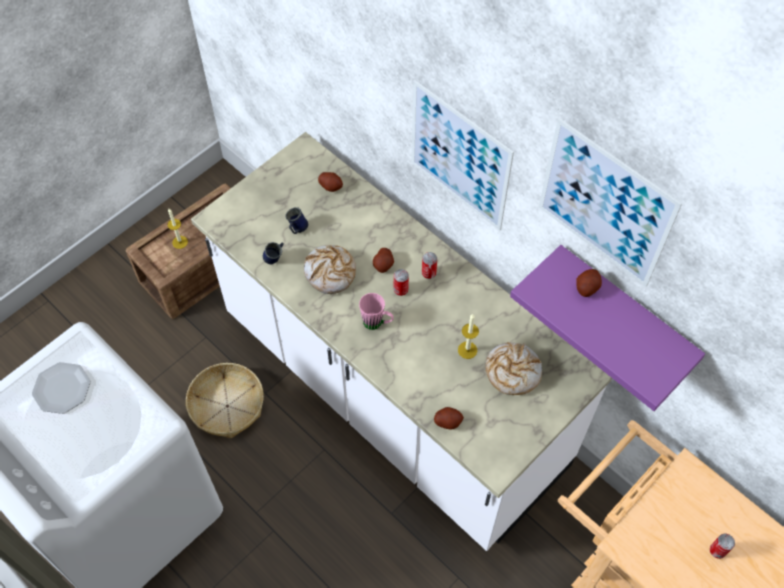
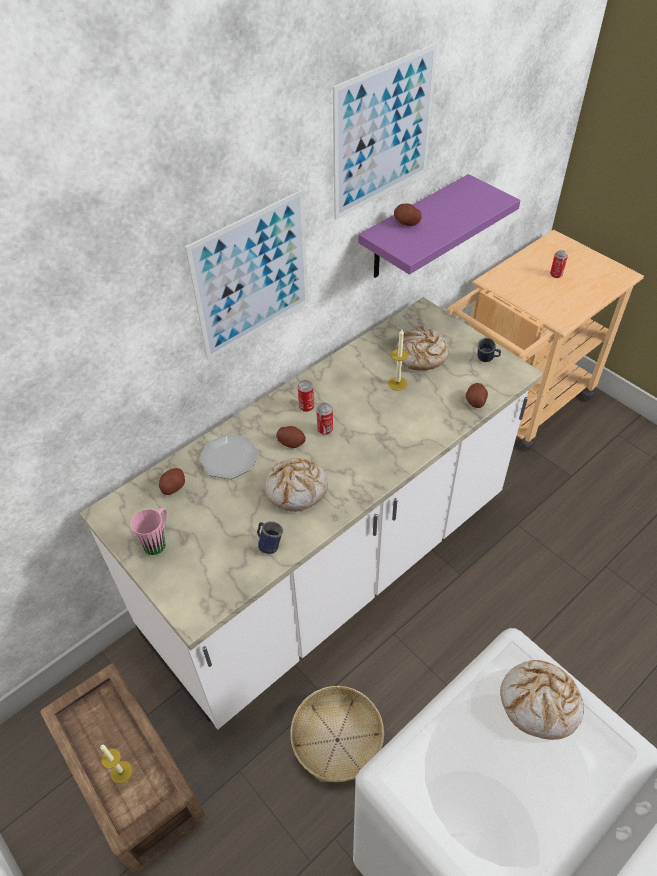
camera: 85 degrees left, 10 degrees down
(61, 389) = (474, 792): plate -> plate (229, 458)
(119, 438) = (540, 703): none -> bread
(297, 229) = (229, 521): blue mug -> blue mug (487, 360)
(377, 323) = (365, 450): pink mug -> pink mug (158, 541)

